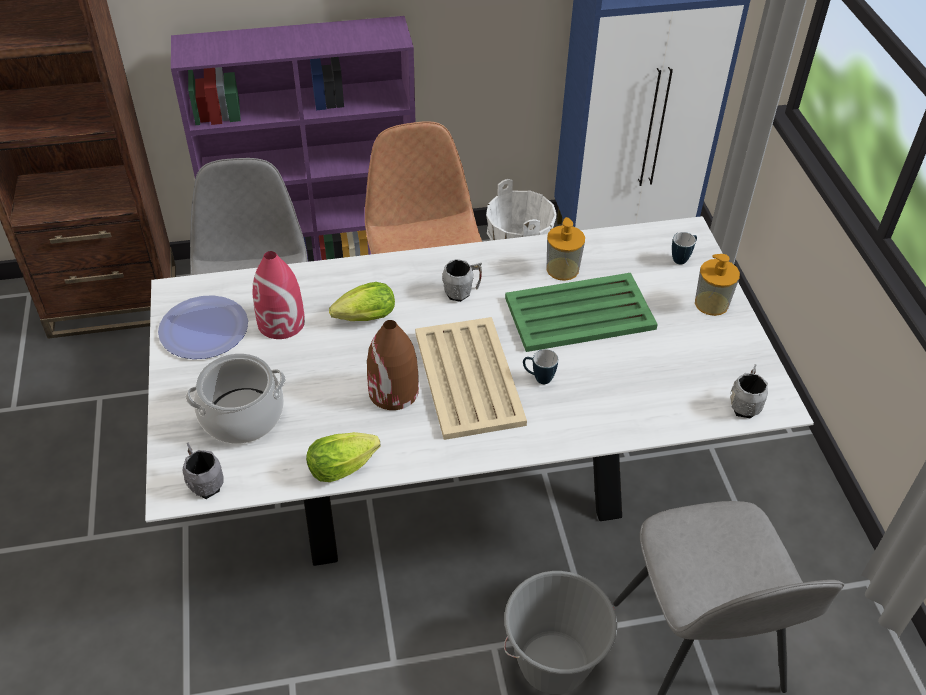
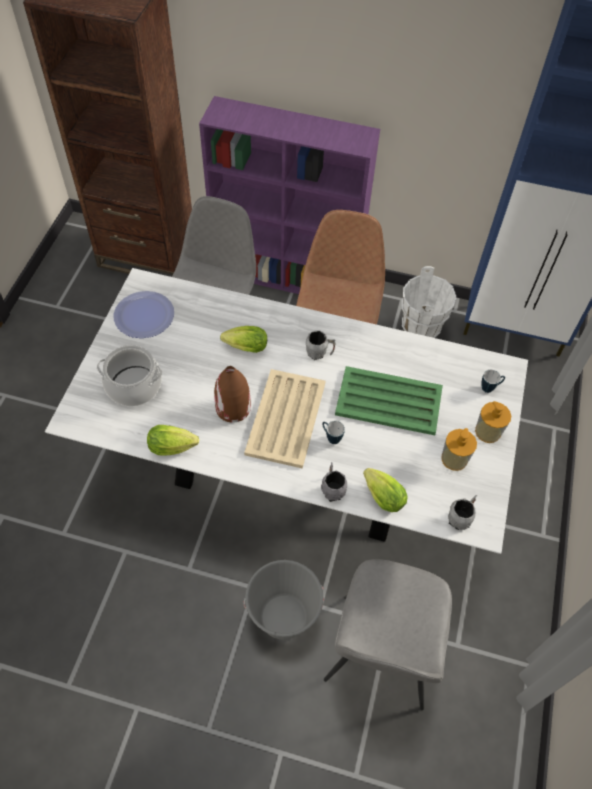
camera: 25 degrees right, 10 degrees up
(204, 482) = (89, 421): grey mug -> grey mug (332, 489)
(281, 323) = (192, 330): red vase -> none
(562, 269) = (398, 362): soap dispenser -> soap dispenser (454, 459)
(640, 417) = (381, 495): none -> lettuce

